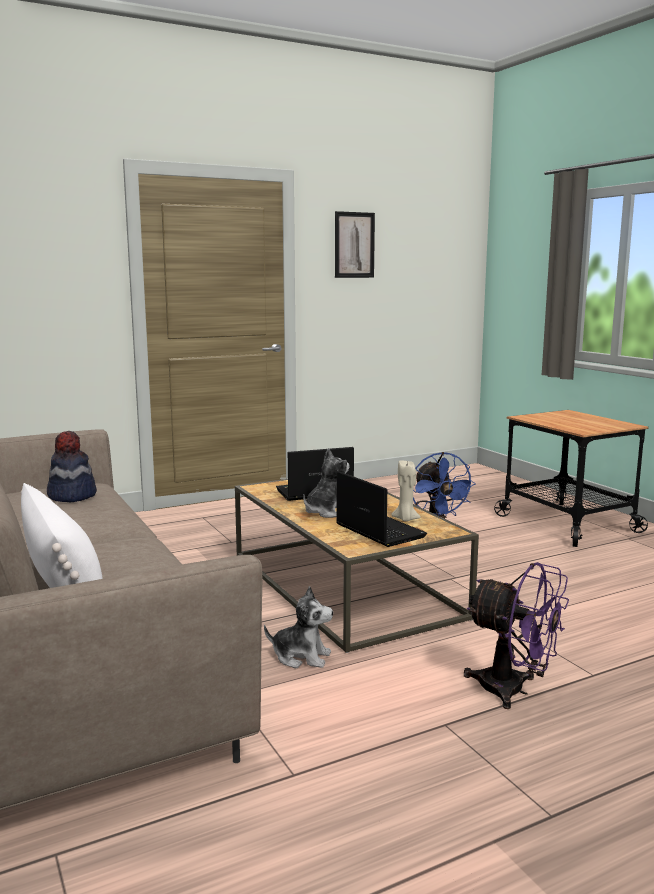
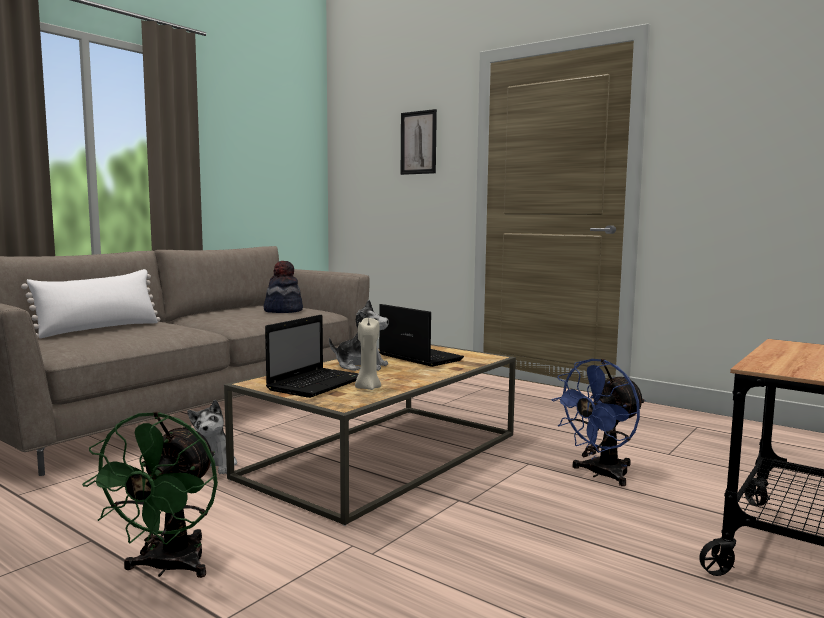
camera: 65 degrees right, 5 degrees down
(354, 245) = (732, 101): picture -> picture (418, 142)
(513, 690) = (168, 568): purple fan -> green fan

